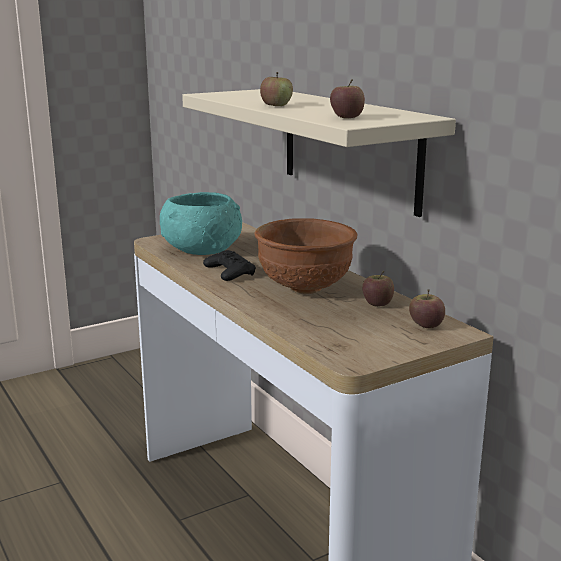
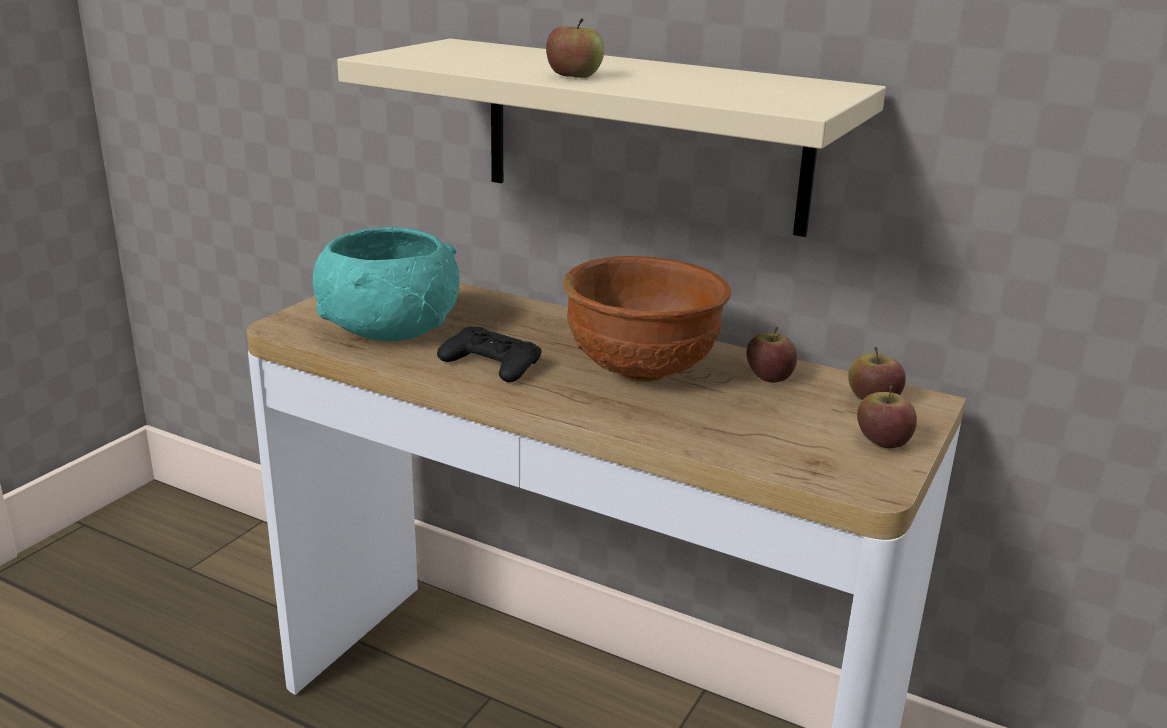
camera: 30 degrees left, 5 degrees up
(347, 117) = (753, 94): apple -> apple (882, 441)

